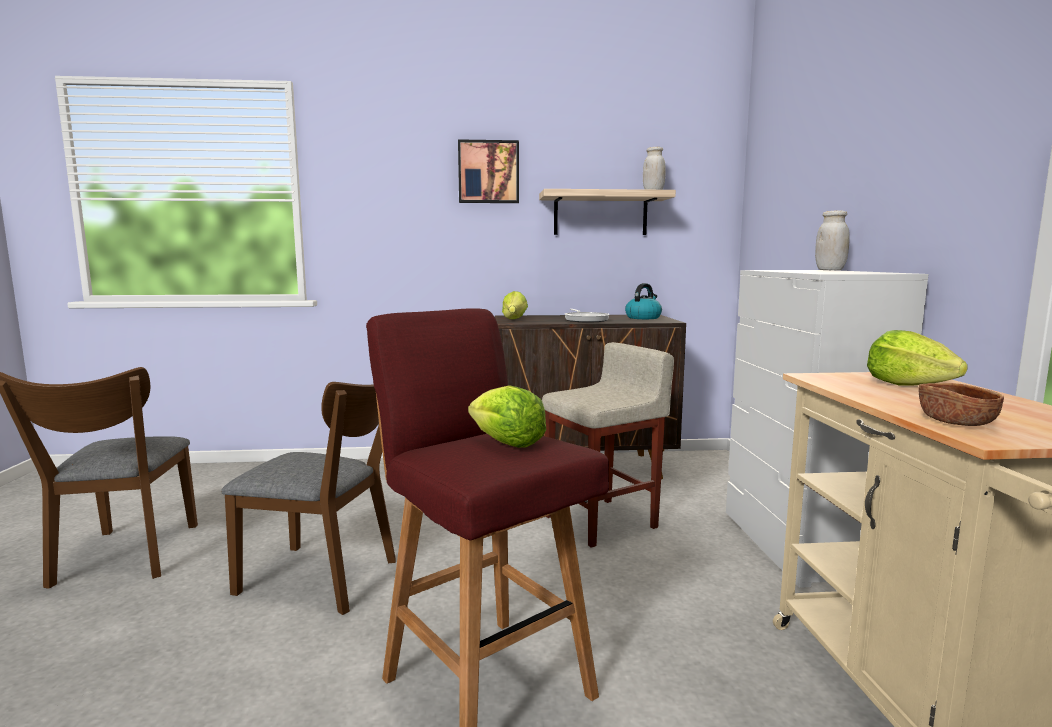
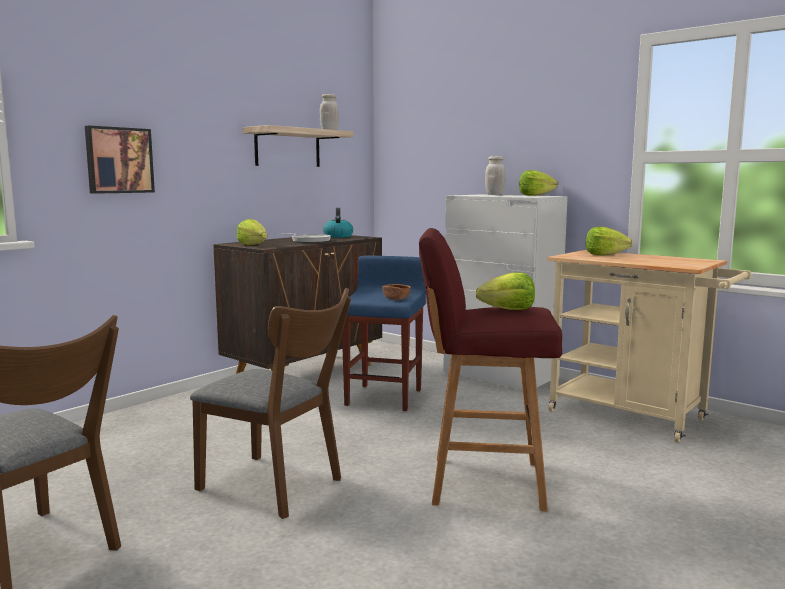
camera: 45 degrees left, 0 degrees up
(328, 578) = (278, 487): brown chair -> brown chair turned 60 degrees clockwise
(488, 172) = (200, 104): picture -> picture (119, 160)
(602, 521) = (384, 397): beige stool -> blue stool
(874, 272) = (535, 195): none -> lettuce
(955, 421) = (665, 264): brown bowl -> brown bowl (396, 299)

